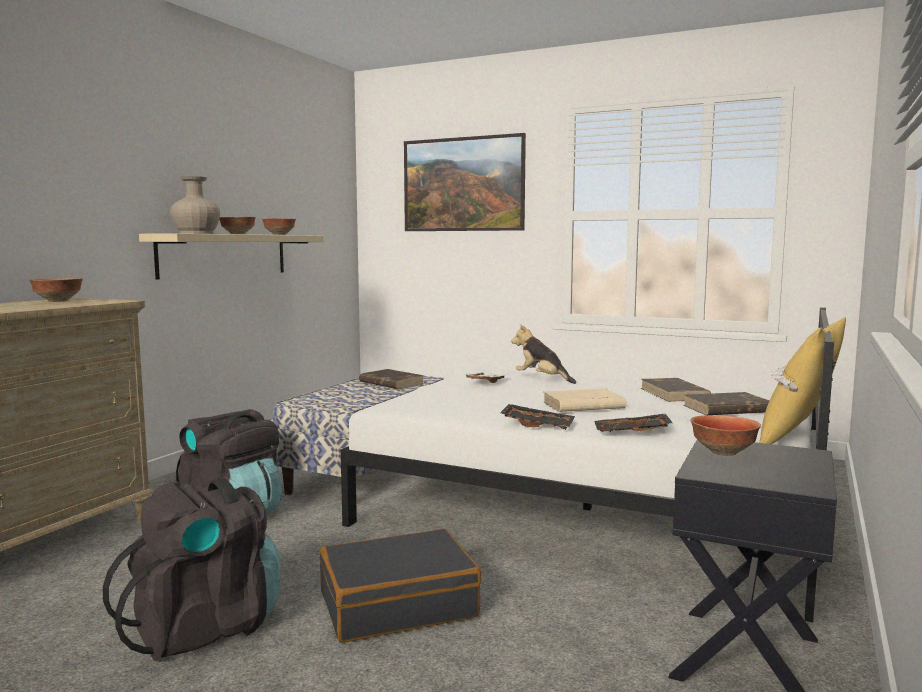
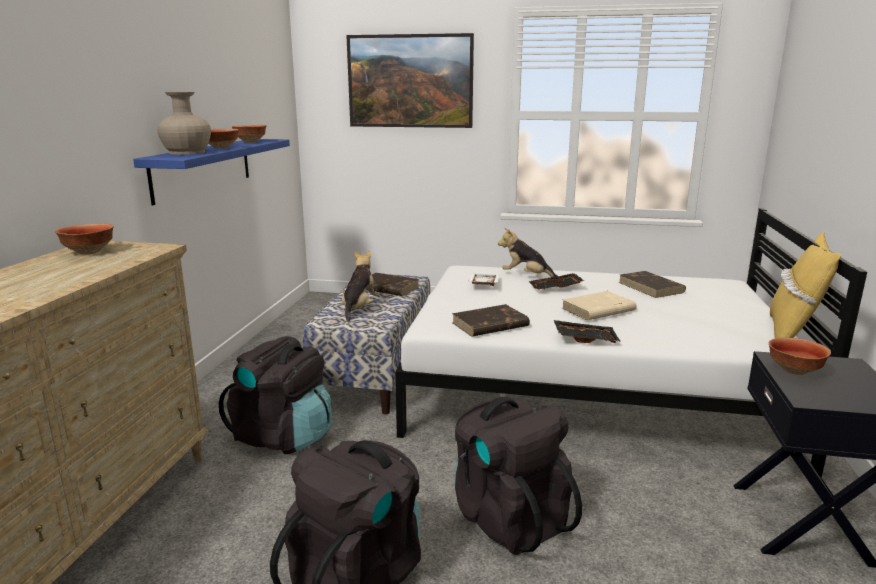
camera: 15 degrees left, 10 degrees up
(225, 255) = (203, 168): beige shelf -> blue shelf
(344, 395) = (359, 308): none -> plush toy
(397, 604) = (508, 517): black suitcase -> black backpack
(632, 433) = (669, 341): black tray -> black tray (556, 288)
(726, 409) = (707, 303): brown book -> brown book (489, 325)

